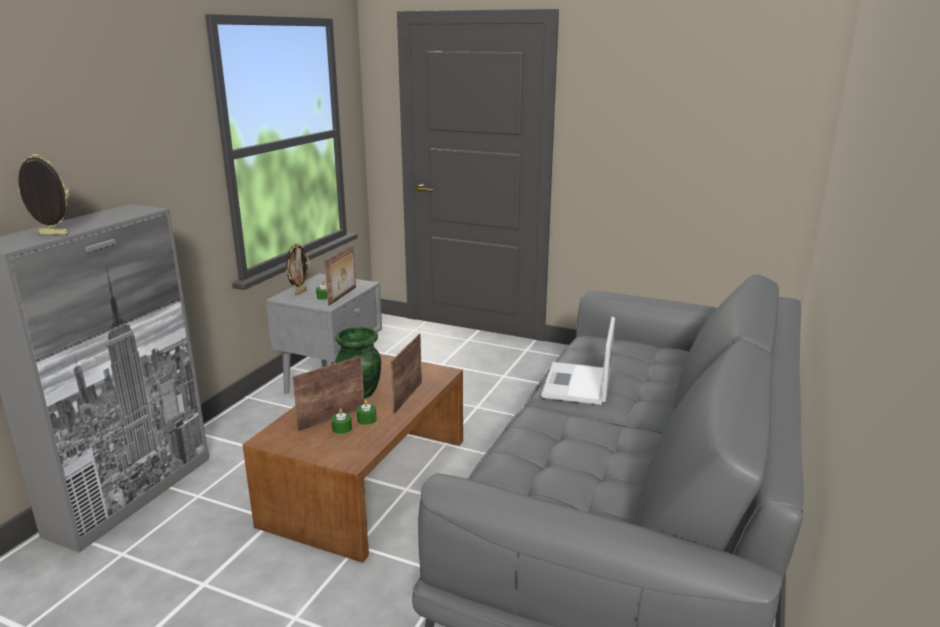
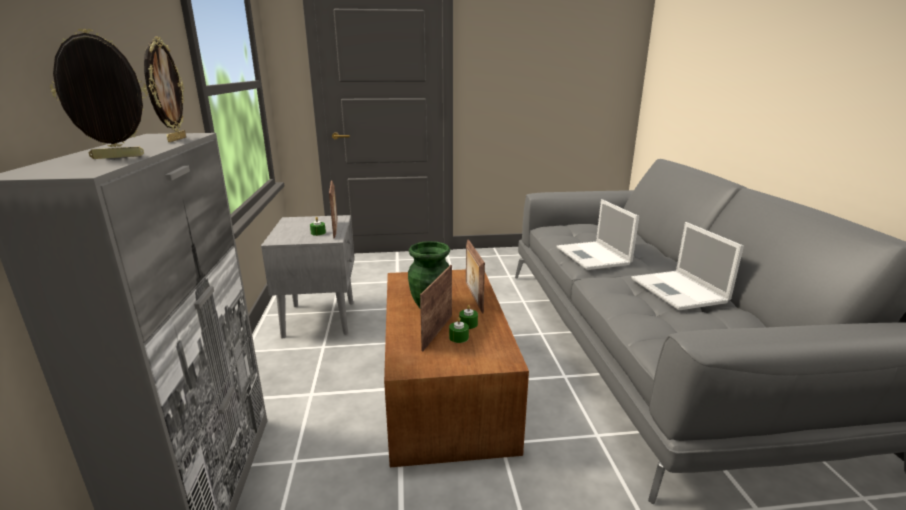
camera: 30 degrees left, 0 degrees up
(299, 293) = (288, 234): picture frame -> picture frame (176, 139)
(600, 448) = (679, 291): none -> laptop

